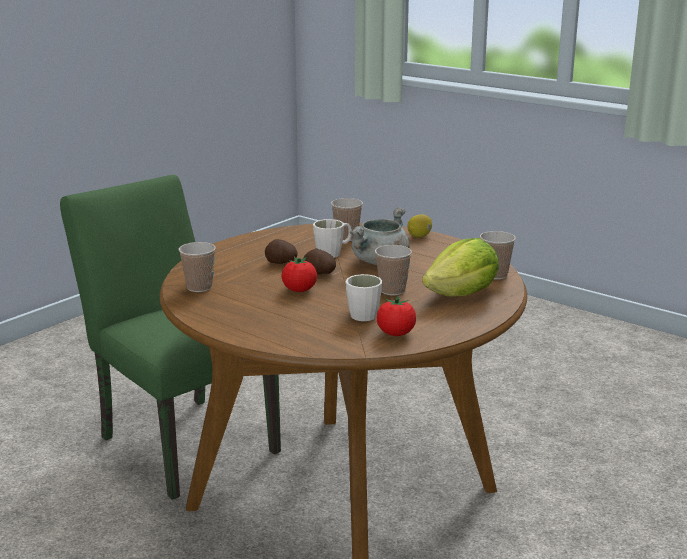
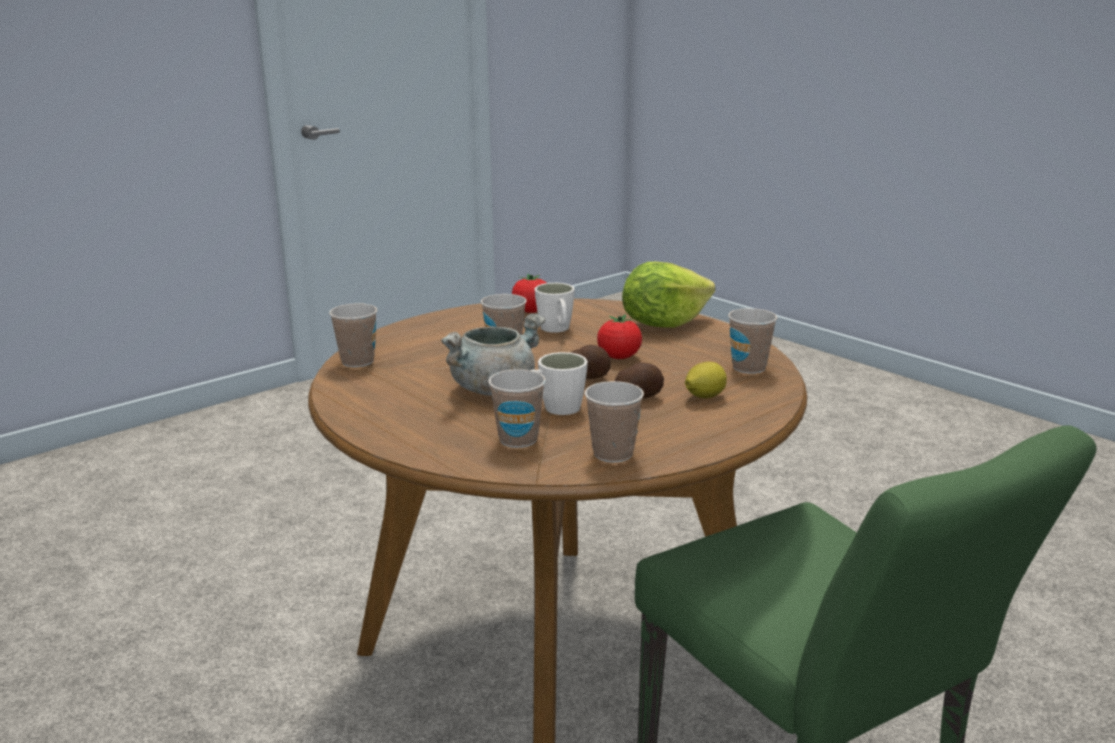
camera: 170 degrees left, 0 degrees up
(292, 234) = (613, 454): none -> cup
(420, 236) = (390, 434): lemon -> lemon (704, 397)
(462, 295) = (426, 341): lettuce -> lettuce (663, 324)

